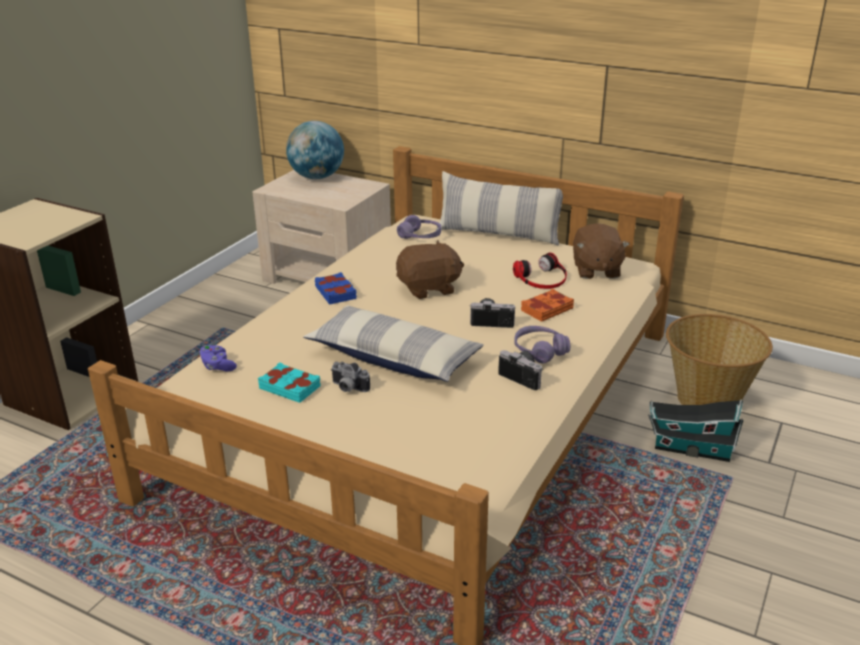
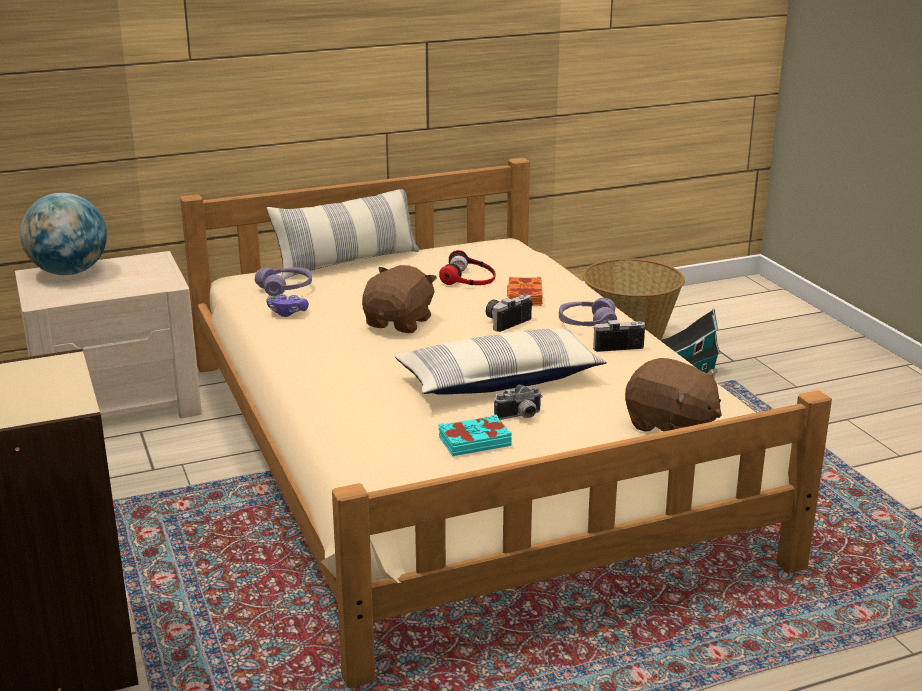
camera: 50 degrees left, 5 degrees down
(217, 366) = (370, 464): purple game controller -> purple game controller (287, 313)
(336, 292) = (325, 362): blue book -> none
(596, 270) = (492, 256): brown plush toy -> brown plush toy (670, 426)

